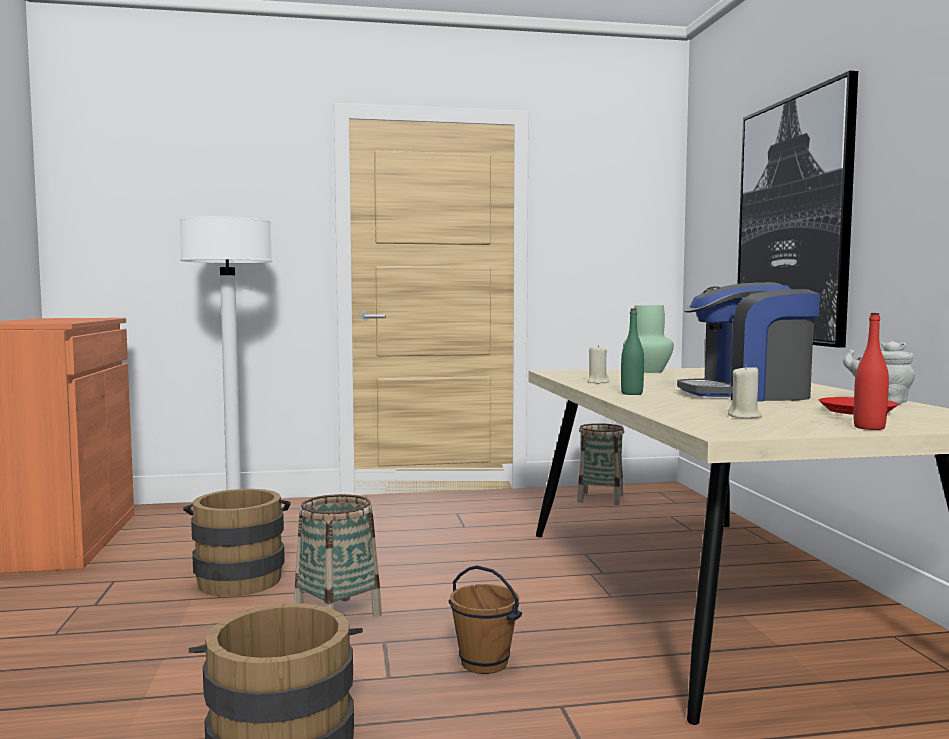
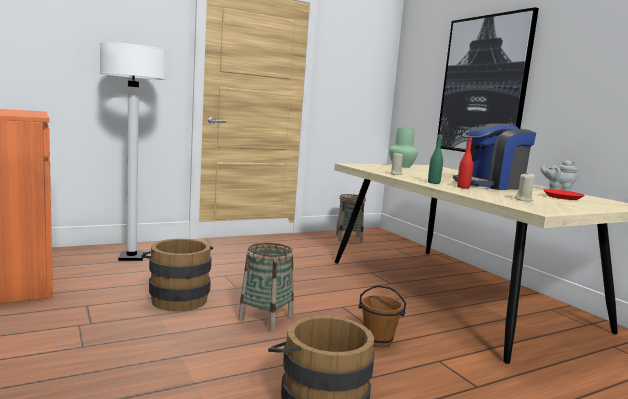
camera: 20 degrees left, 5 degrees up
(869, 428) = (591, 208): red bottle -> red bottle (463, 187)

